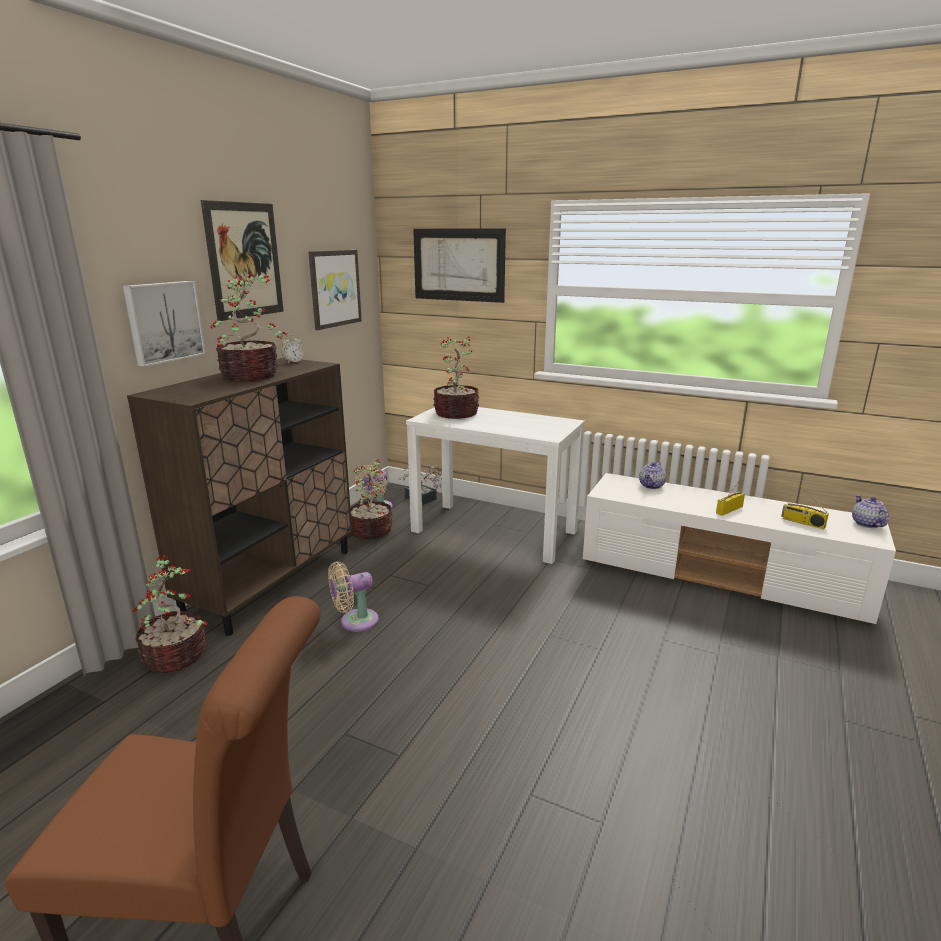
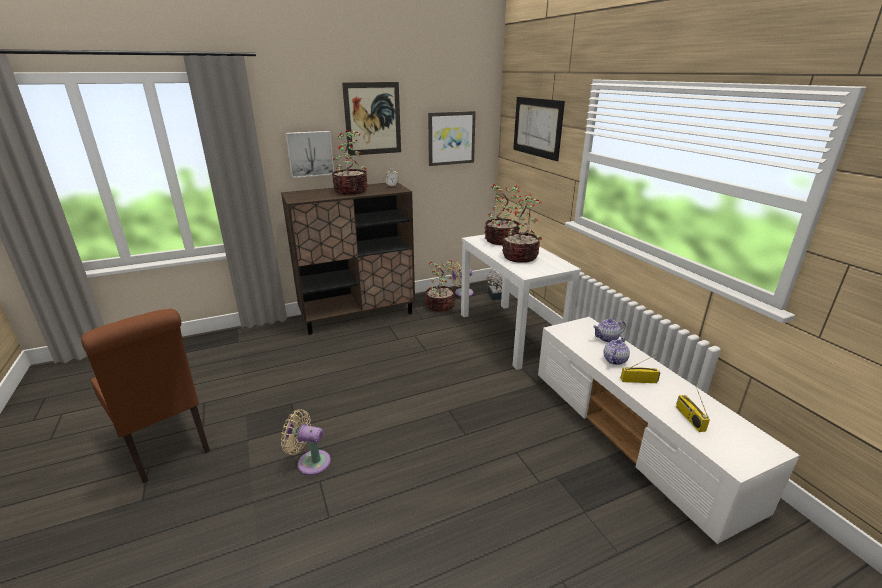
camera: 40 degrees right, 5 degrees up
(177, 656) = (281, 334): potted plant -> potted plant (520, 257)
(355, 622) = (365, 353): beige fan -> beige fan (310, 462)
(866, 523) = (760, 448): teapot -> teapot (614, 360)

